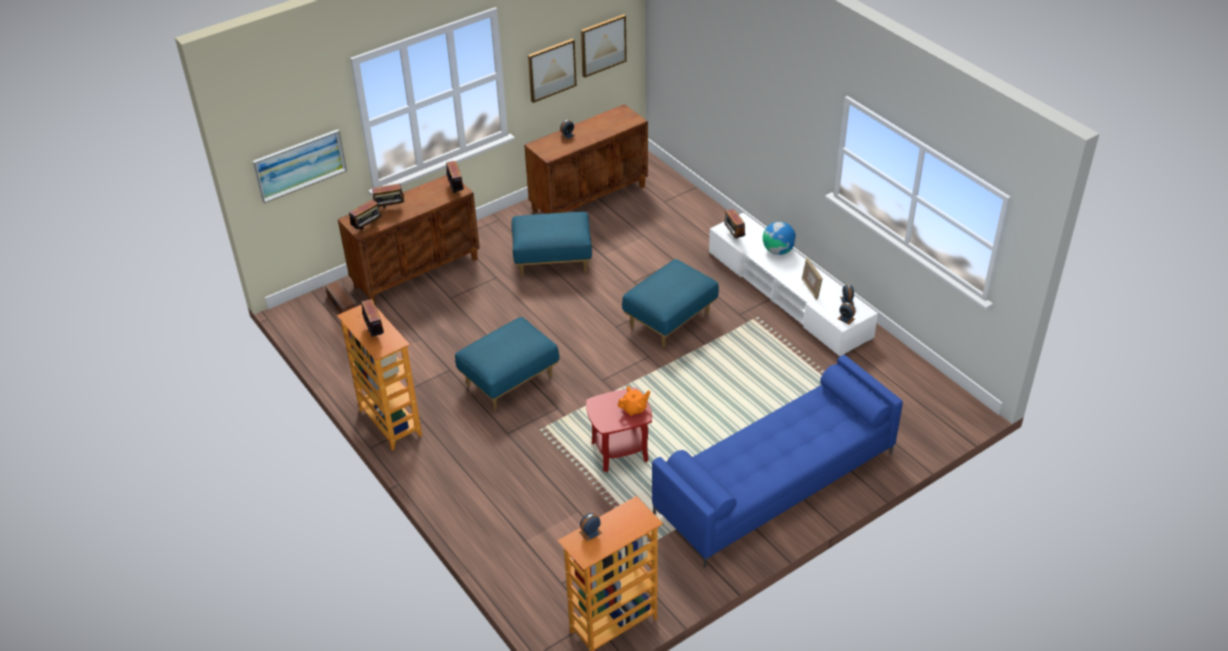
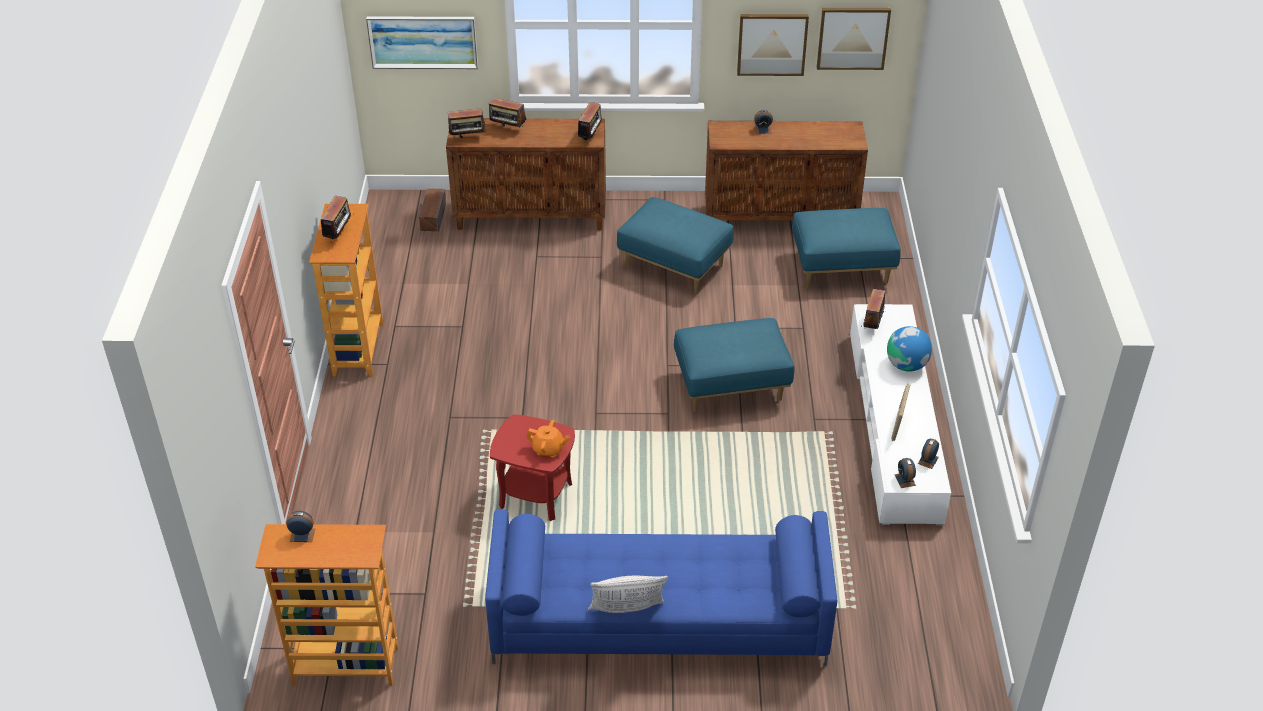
camera: 35 degrees right, 0 degrees up
(509, 380) = (506, 366): blue ottoman -> blue ottoman (842, 268)
(786, 480) = (627, 615): none -> pillow

